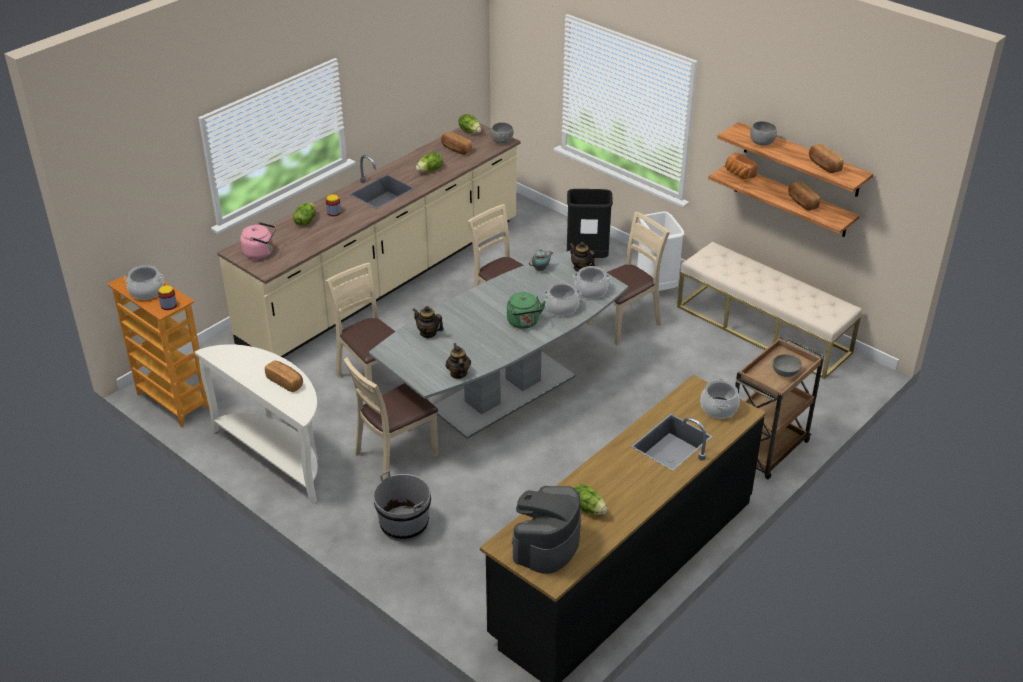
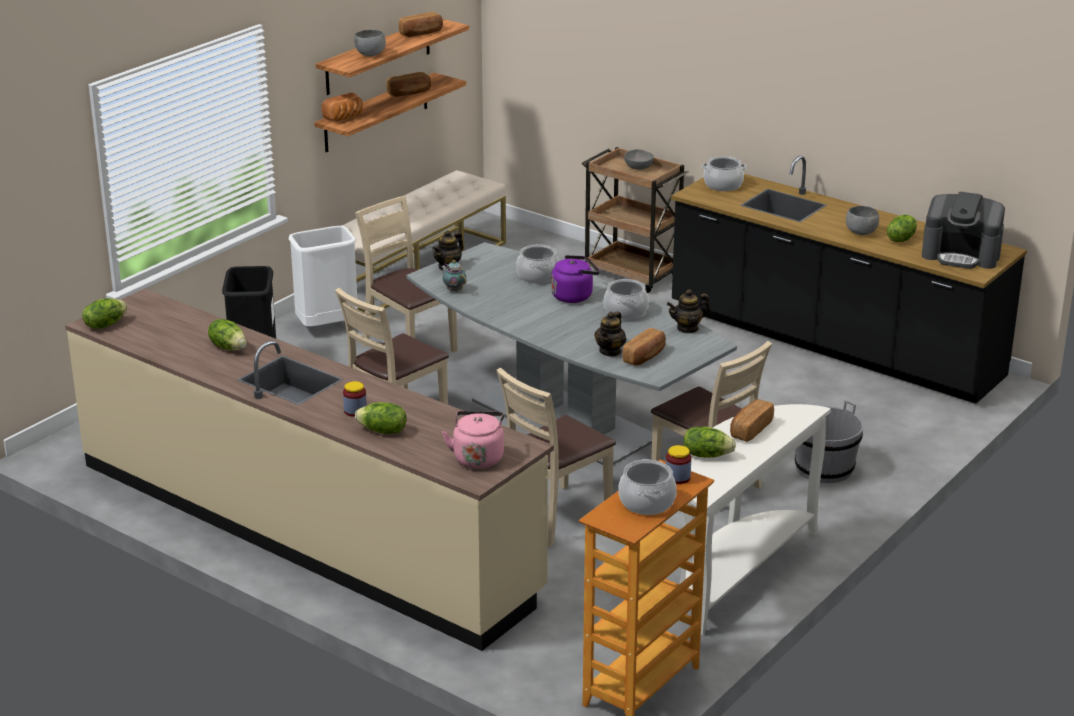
camera: 95 degrees left, 10 degrees down
(259, 358) = (706, 455): none -> lettuce
(456, 149) = (163, 332): bread -> bread (645, 356)
(502, 141) = (144, 300): grey bowl -> grey bowl (861, 232)
(524, 323) = (574, 296): green kettle -> purple kettle
(591, 291) = (499, 261): cooking pot -> cooking pot (626, 312)

